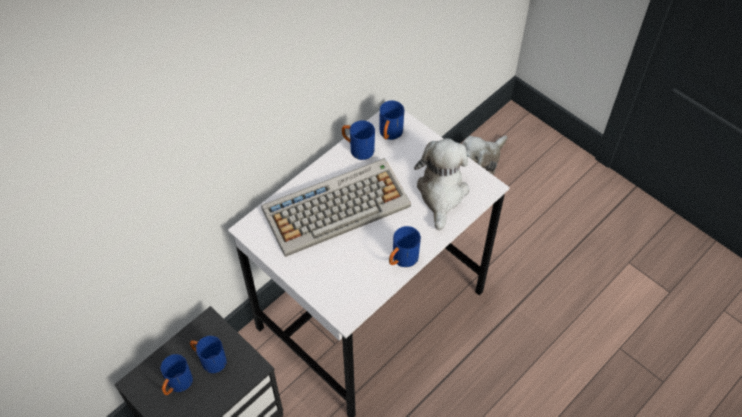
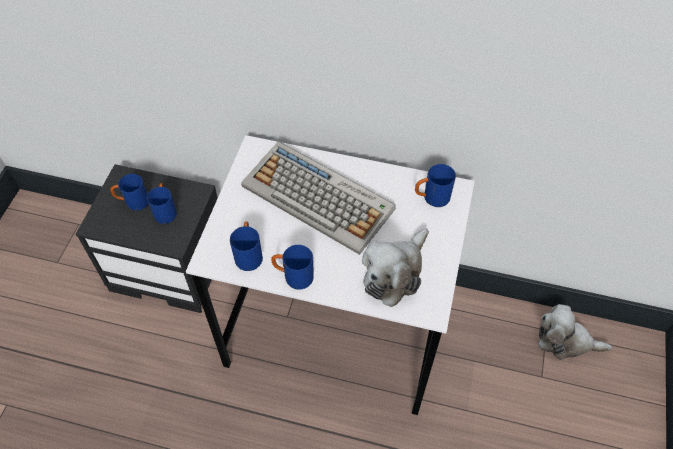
camera: 60 degrees right, 0 degrees up
(357, 149) = (395, 181): blue mug -> blue mug (248, 254)
(441, 192) = (394, 273): plush toy -> plush toy turned 150 degrees clockwise

